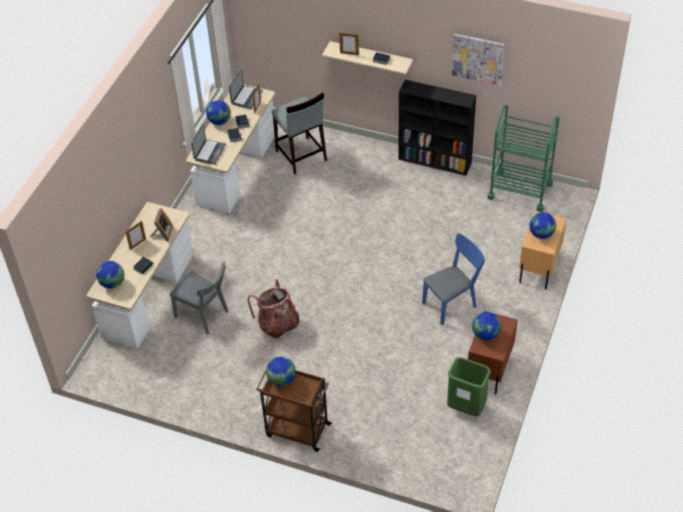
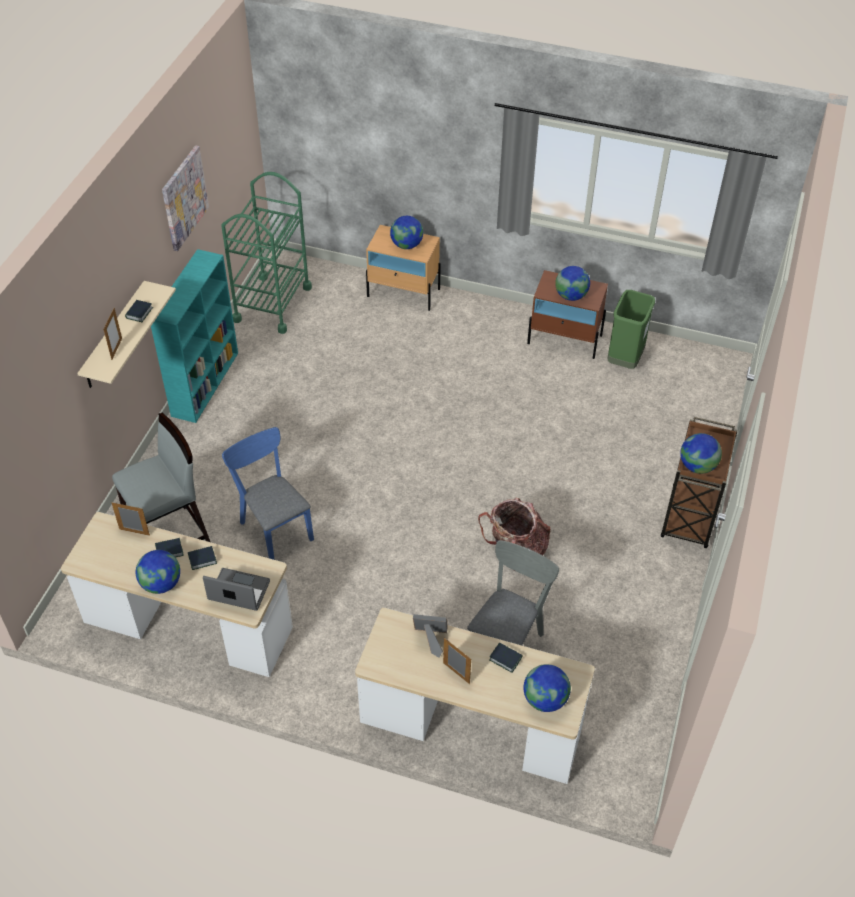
camera: 95 degrees left, 0 degrees up
(246, 97) = (104, 550): laptop -> none
(435, 161) = (205, 383): black bookcase -> turquoise bookcase
(452, 303) = (465, 369): blue chair -> blue chair (274, 526)

